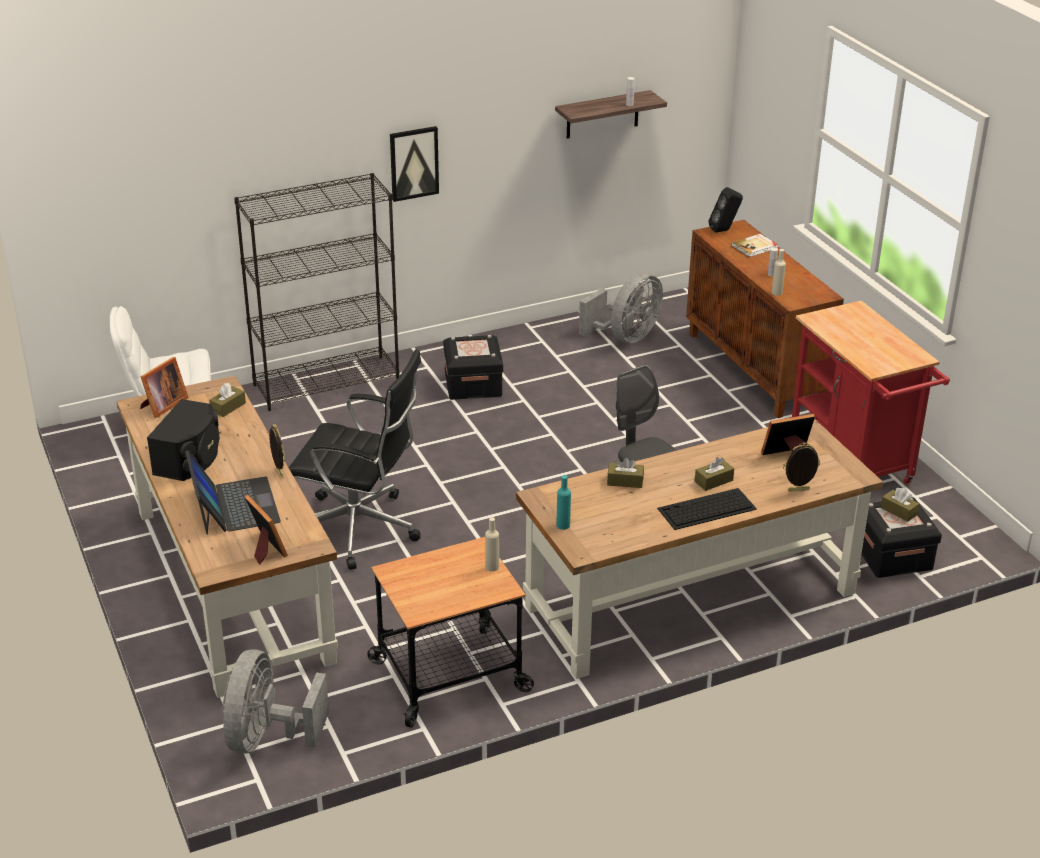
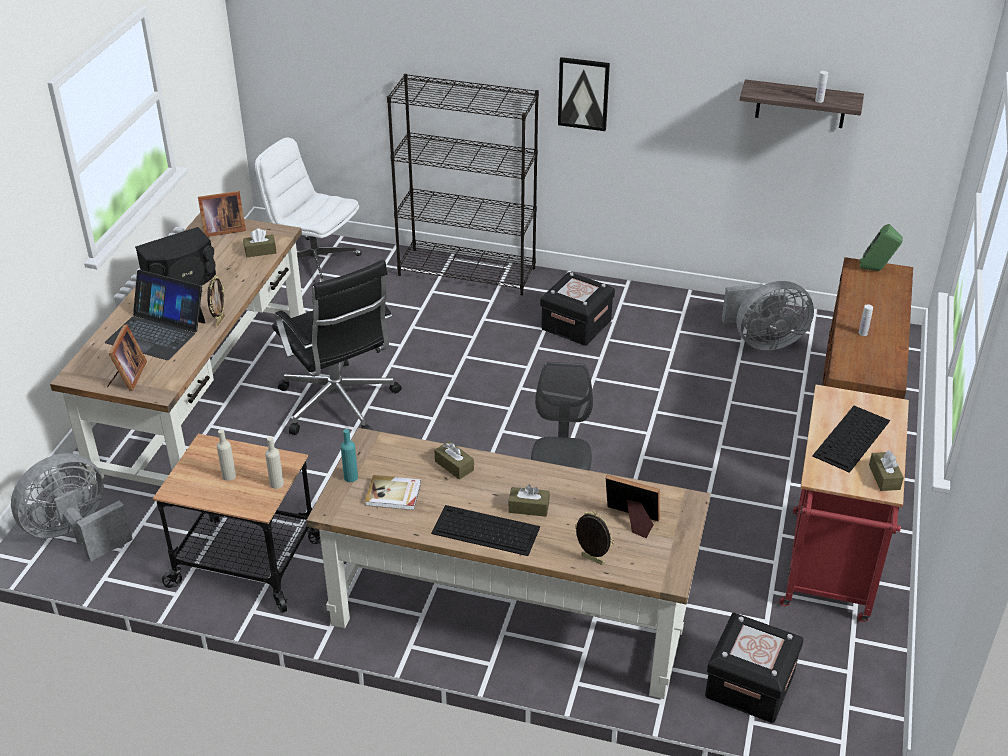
camera: 40 degrees right, 5 degrees up
(235, 506) = (157, 332): laptop -> laptop turned 90 degrees clockwise
(724, 230) = (876, 270): black speaker -> green speaker
(755, 247) = (884, 299): book -> book (393, 494)
(777, 293) = (842, 354): beige bottle -> beige bottle (229, 476)
(861, 338) = (851, 439): none -> keyboard
(899, 511) = (761, 641): brown tissue box -> brown tissue box (884, 477)

